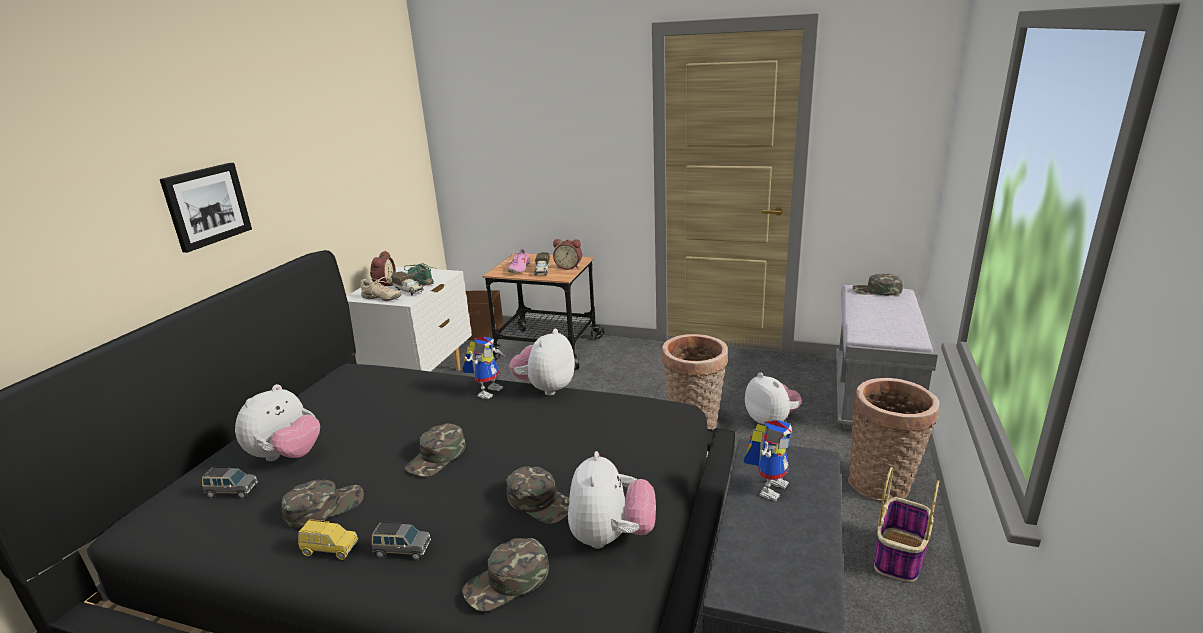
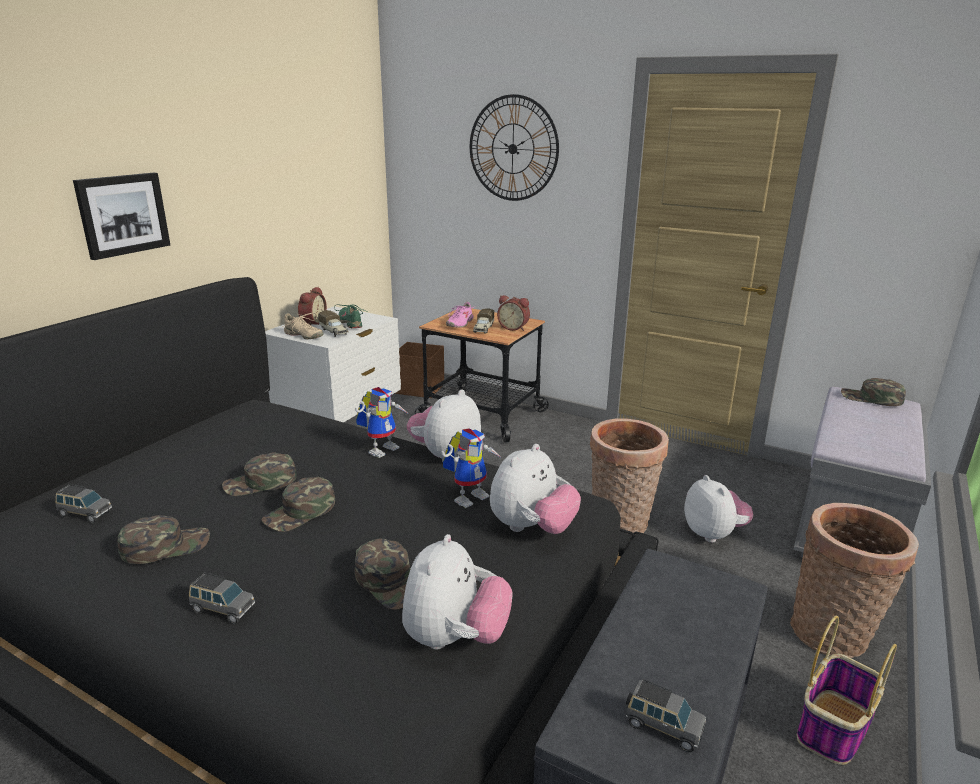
camera: 10 degrees right, 0 degrees up
(287, 456) = (153, 485): plush toy -> plush toy (532, 528)
(329, 549) = (151, 593): yellow toy car -> none
(507, 582) = (319, 668): green cap -> green cap (260, 483)
(548, 107) = (513, 148): none -> wall clock
(769, 486) = (665, 612): toy robot -> toy robot (470, 496)
(794, 572) = (662, 727): none -> grey toy car

